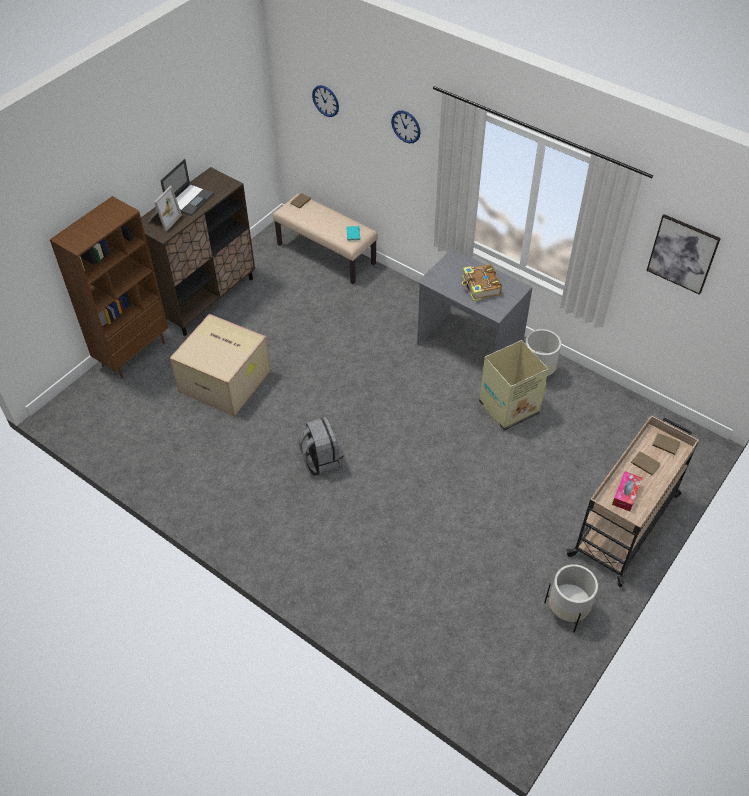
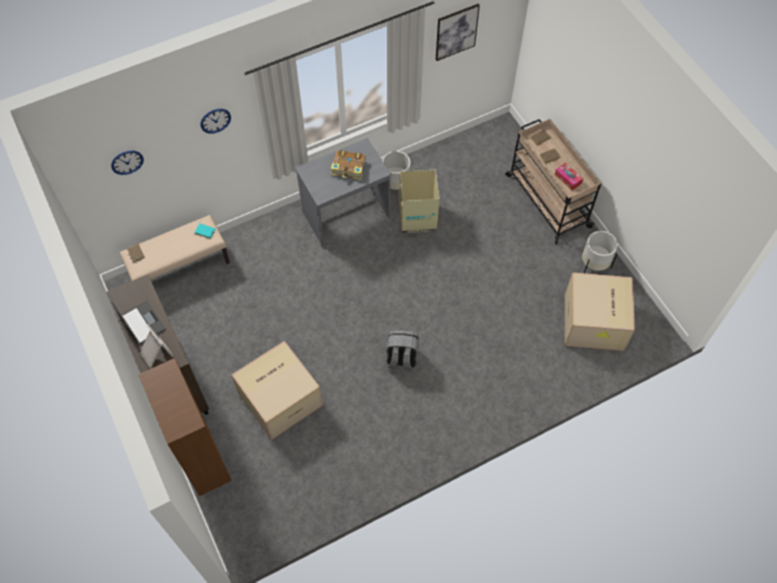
camera: 65 degrees left, 10 degrees up
(480, 640) = (595, 323): none -> cardboard box

